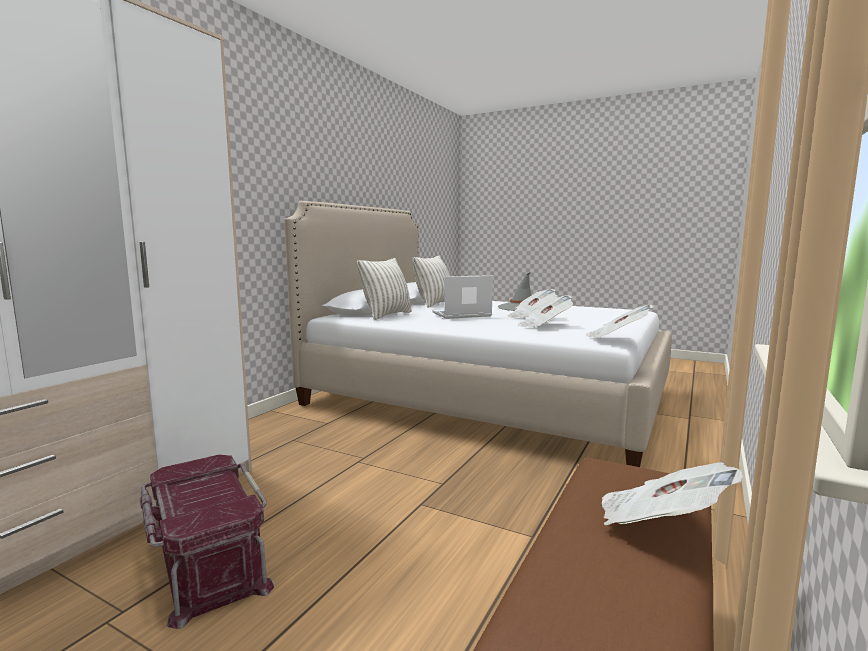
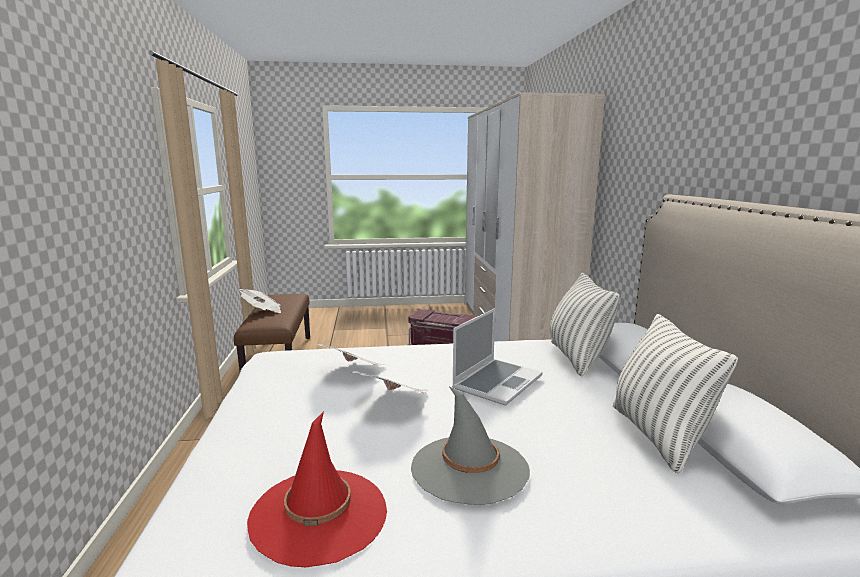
camera: 145 degrees right, 5 degrees up
(585, 309) = (319, 514): none -> red hat
(617, 338) = (263, 359): newspaper -> none

